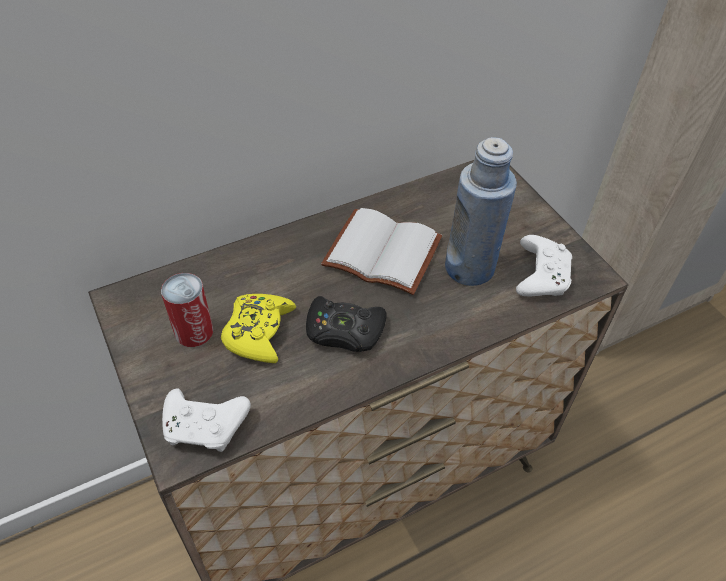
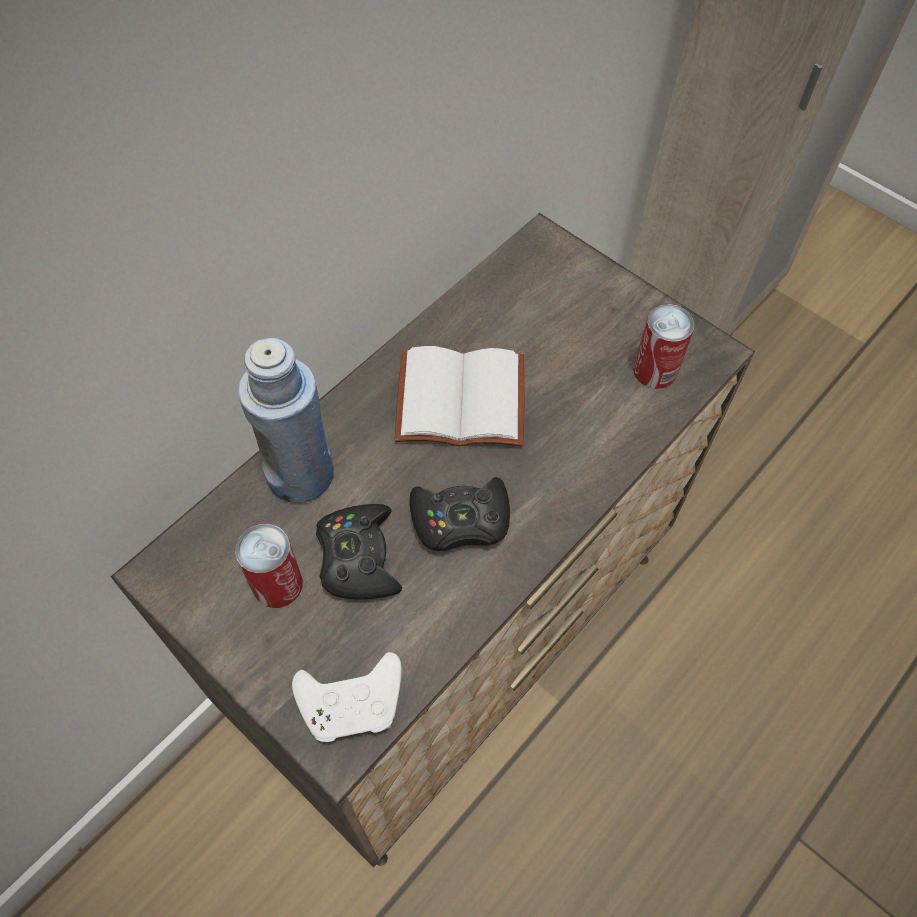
camera: 20 degrees left, 10 degrees up
(258, 332) = (358, 558): yellow game controller -> black game controller
(469, 268) = (571, 387): blue bottle -> blue bottle (301, 475)
(540, 275) = (655, 370): white game controller -> can

